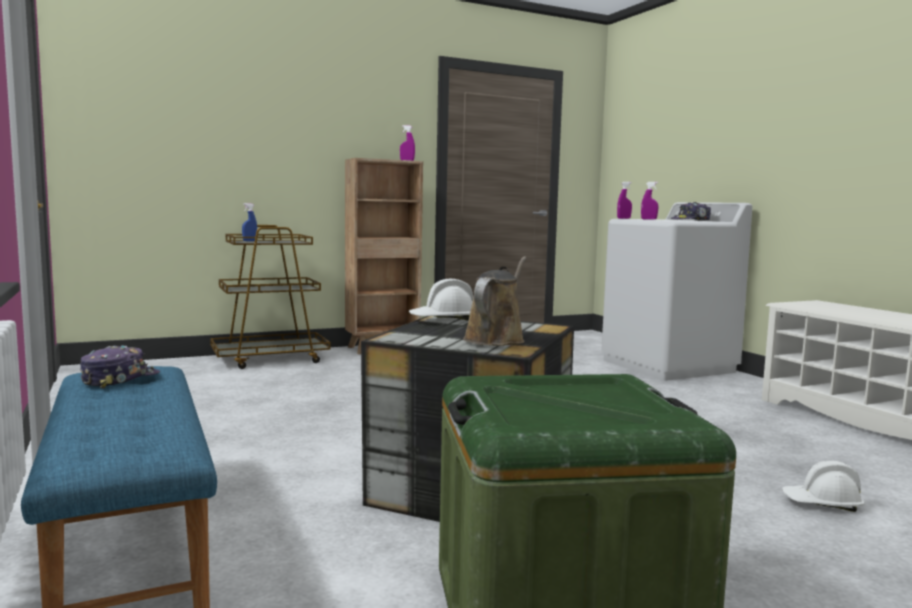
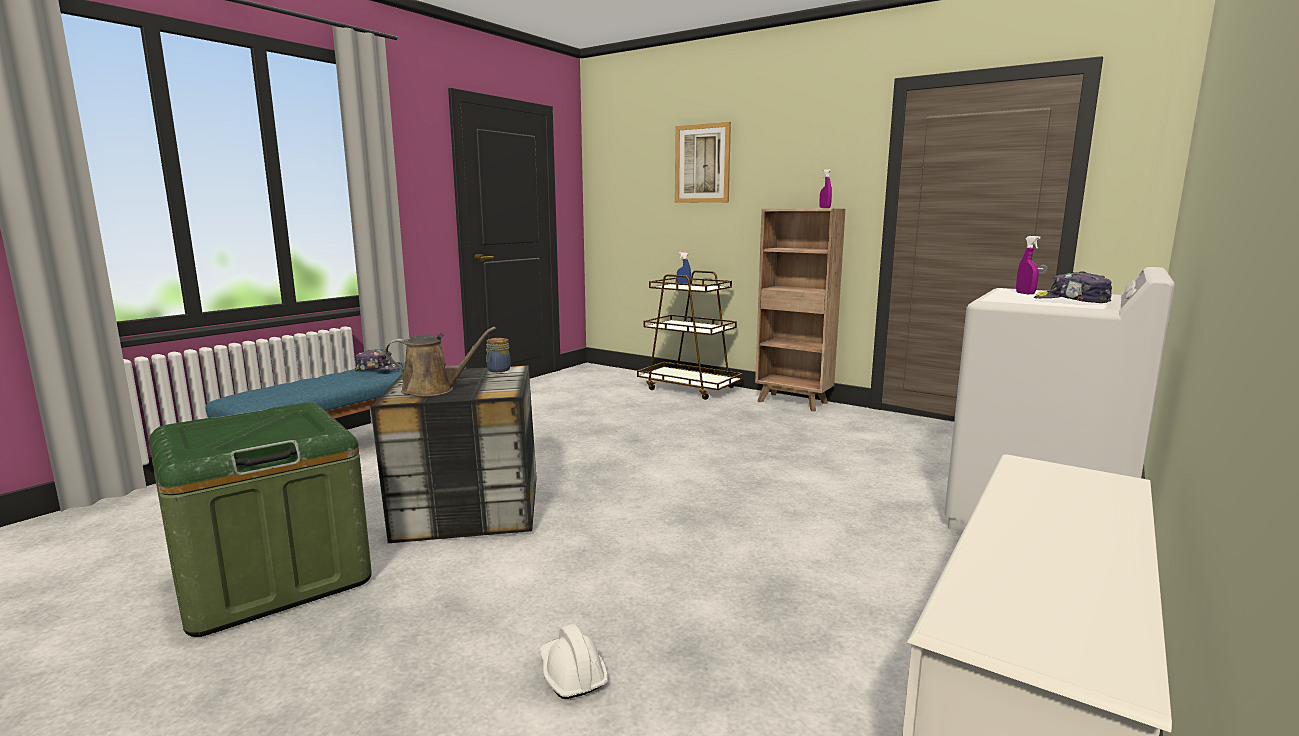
camera: 60 degrees right, 5 degrees up
(248, 104) = (702, 163): none -> picture
(443, 319) = (498, 370): white hard hat -> jar
(624, 218) = (1005, 289): purple spray bottle -> none

